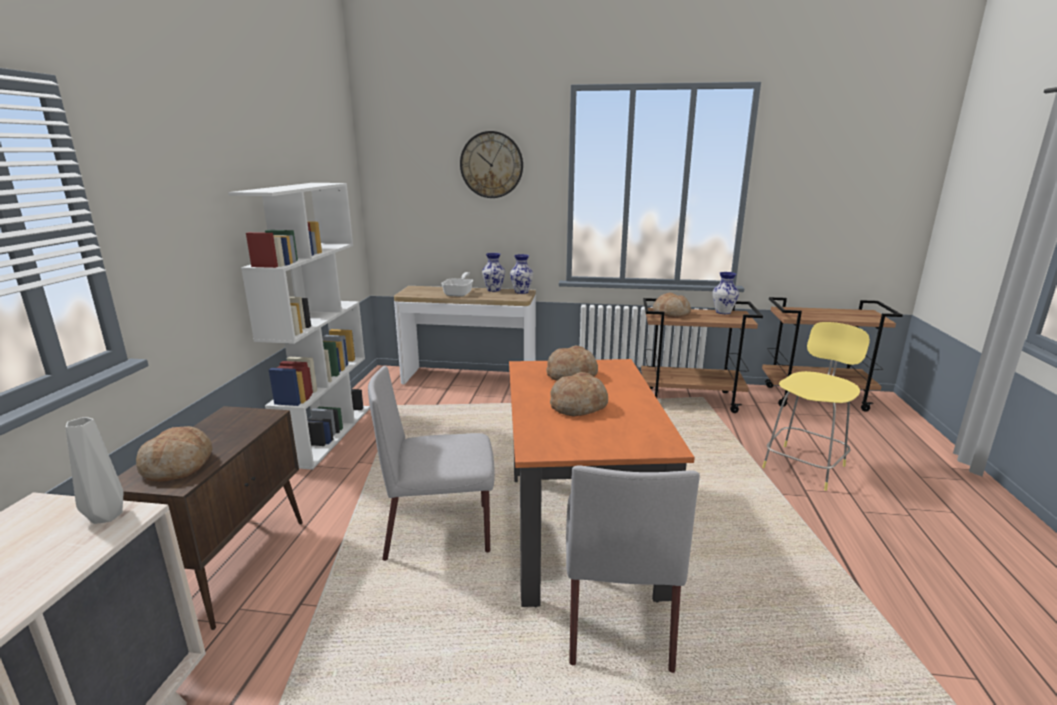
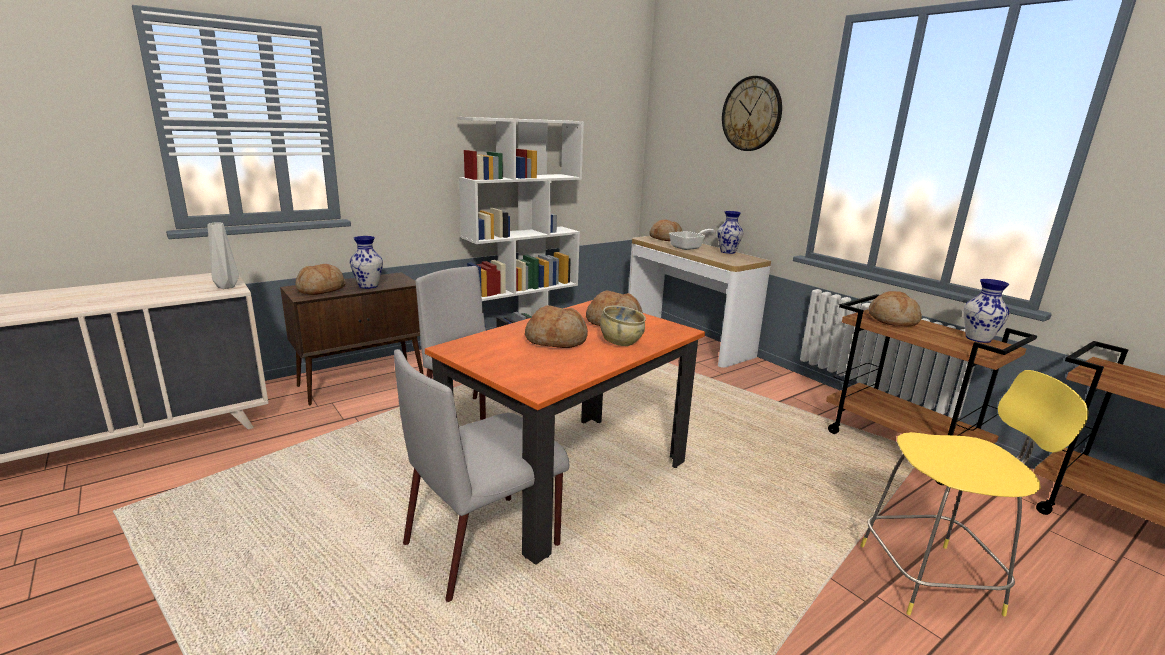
camera: 45 degrees right, 0 degrees up
(421, 289) = (665, 238): none -> bread
(522, 292) = (750, 259): vase -> vase (368, 286)
(614, 388) = (621, 341): none -> beige bowl

